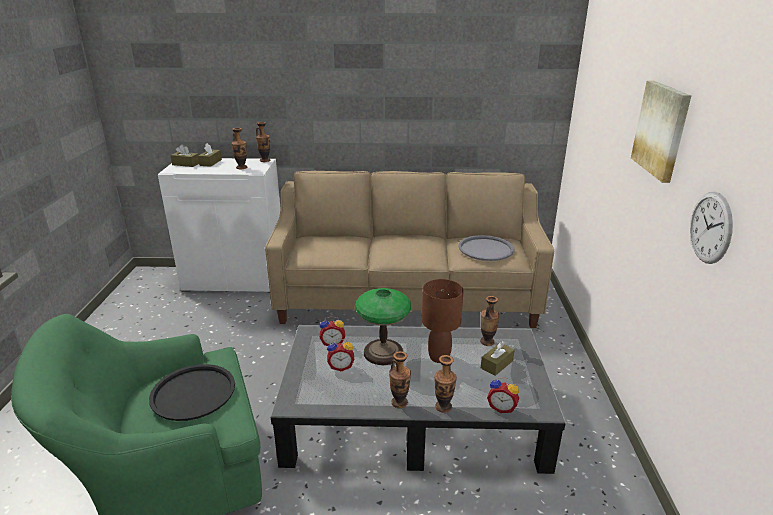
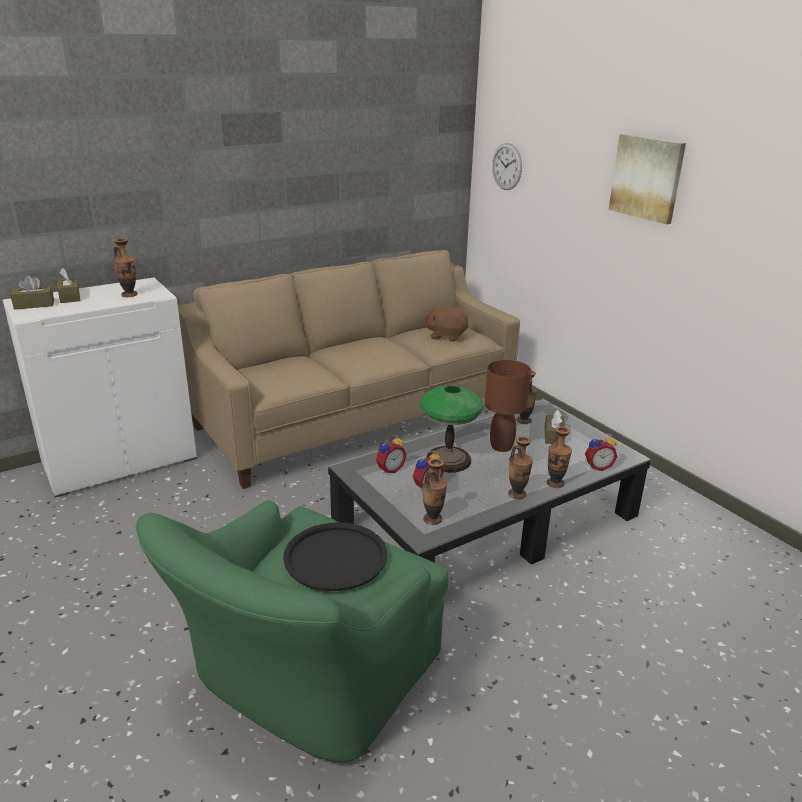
camera: 35 degrees left, 0 degrees up
(265, 160) = (145, 281): vase -> vase (432, 519)
(486, 249) = (446, 336): grey tray -> brown plush toy
(710, 227) = (738, 251): wall clock -> wall clock (507, 166)

